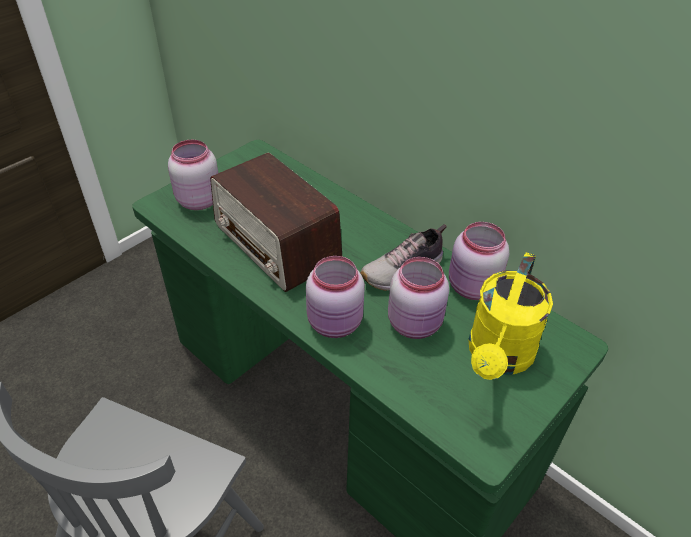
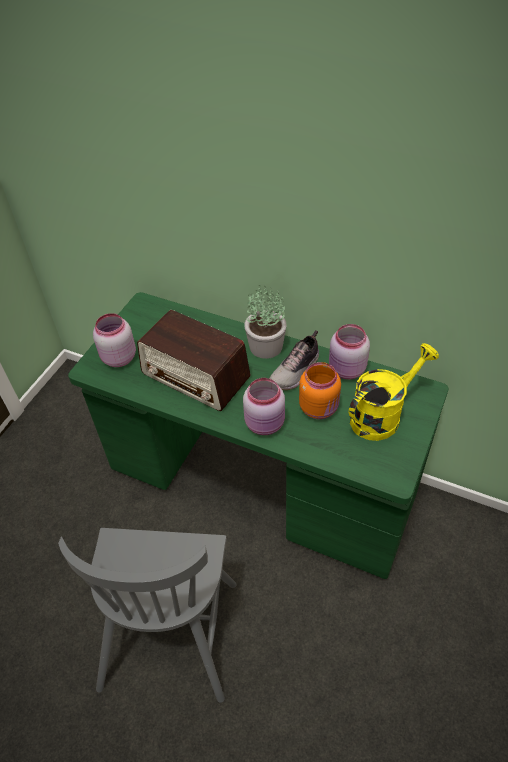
camera: 15 degrees left, 5 degrees up
(378, 233) = (265, 347): none -> potted plant
(416, 324) = (320, 408): pink jar -> orange jar
(498, 357) = (382, 415): yellow watering can -> yellow watering can turned 135 degrees counterclockwise

